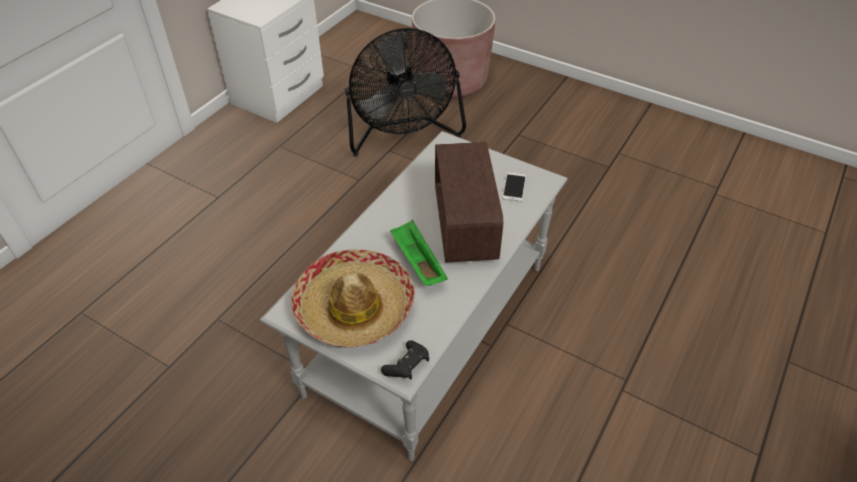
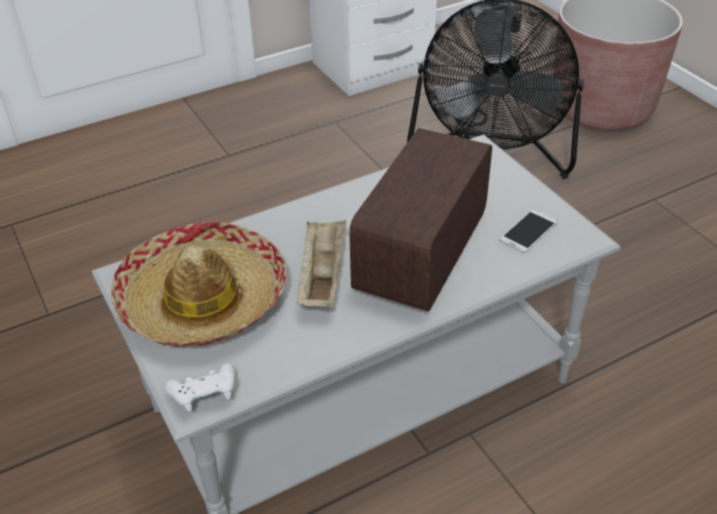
camera: 30 degrees right, 5 degrees down
(407, 366) = (205, 396): black game controller -> white game controller
(417, 262) = (322, 277): green tray -> beige tray

